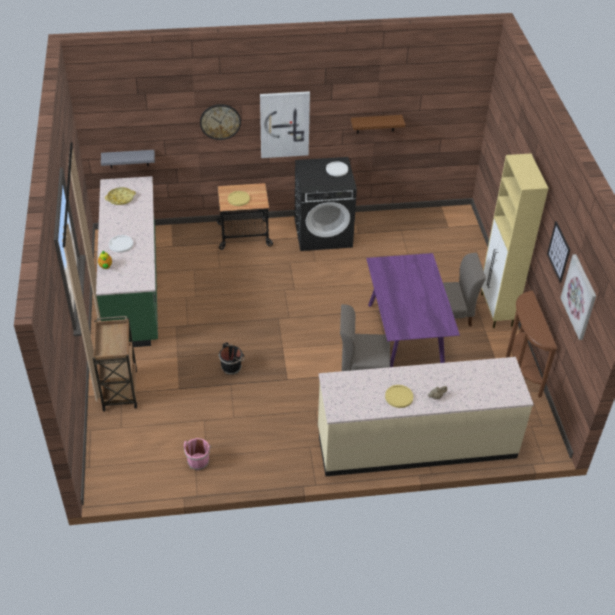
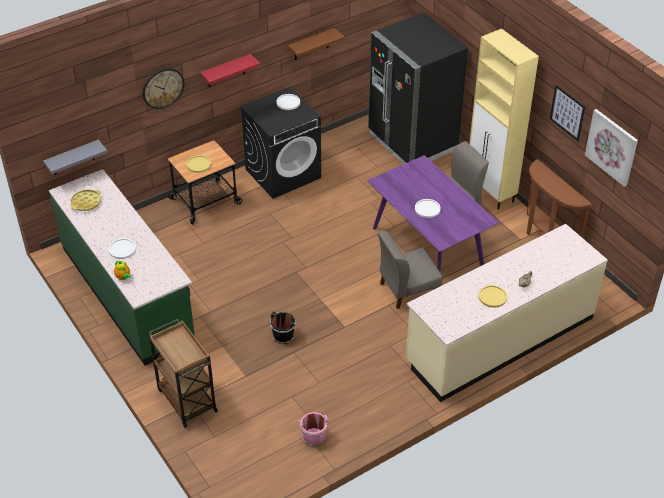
camera: 25 degrees left, 0 degrees up
(284, 124) = (226, 71): picture -> red shelf
(402, 300) = (427, 209): none -> white plate
(454, 242) = (412, 141): none -> black fridge

